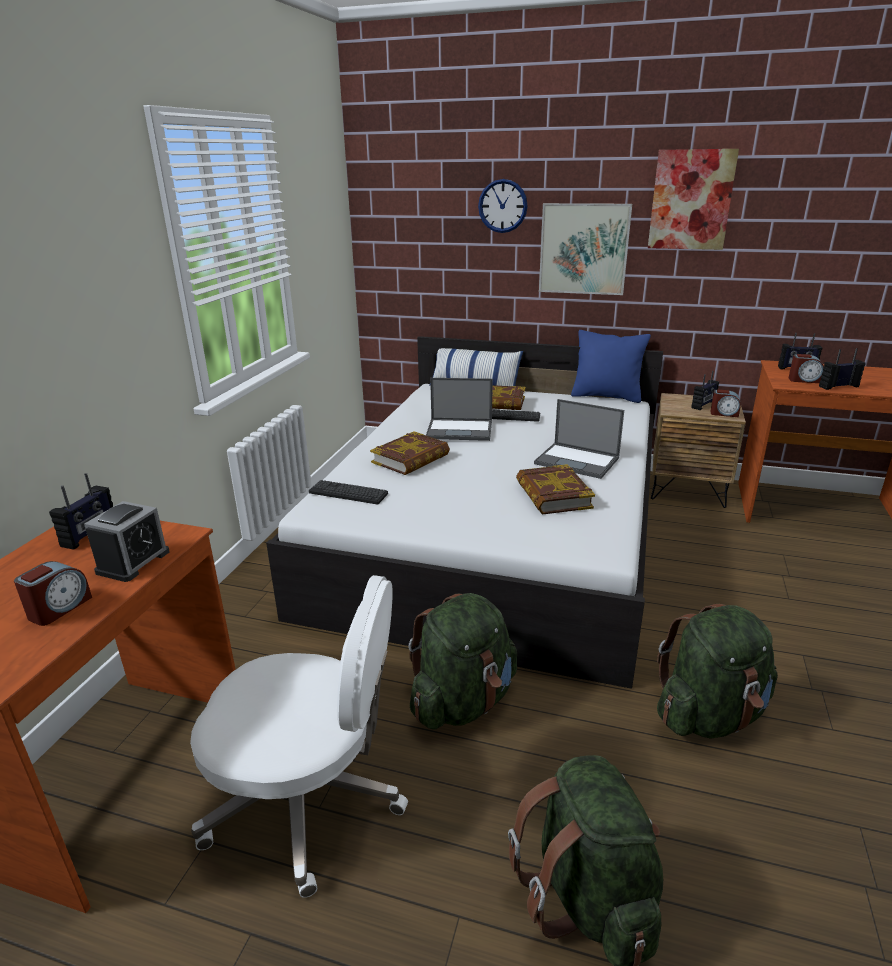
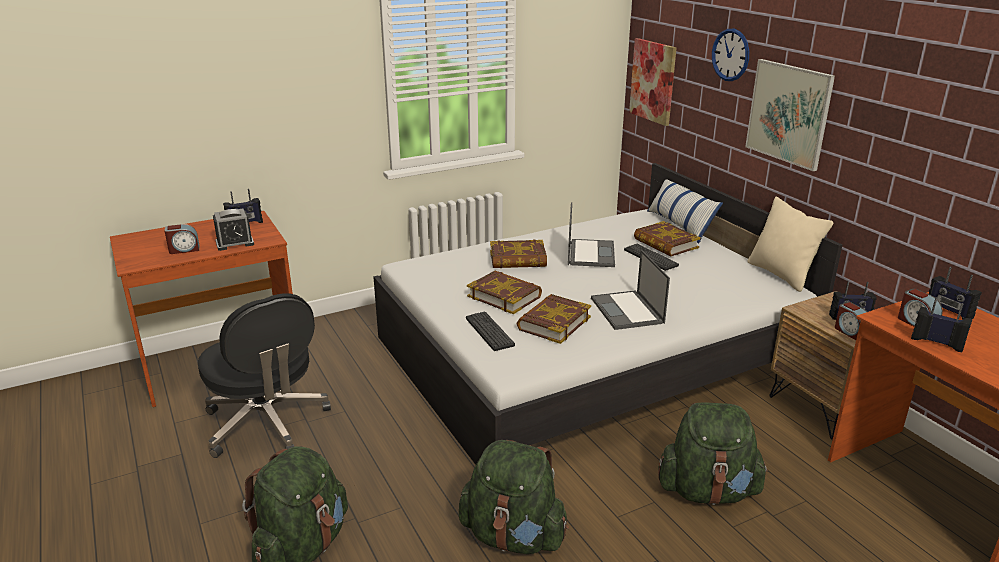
camera: 45 degrees right, 0 degrees up
(309, 799) = (267, 424): white office chair -> black office chair
(348, 493) = (441, 264): keyboard -> keyboard (489, 331)
(460, 430) = (590, 253): laptop -> laptop turned 135 degrees counterclockwise
(463, 701) = (395, 432): green backpack -> green backpack (708, 491)
(468, 493) = (504, 296): none -> book
(606, 396) = (781, 275): blue pillow -> beige pillow
(691, 200) = (889, 83): picture -> picture (653, 81)

